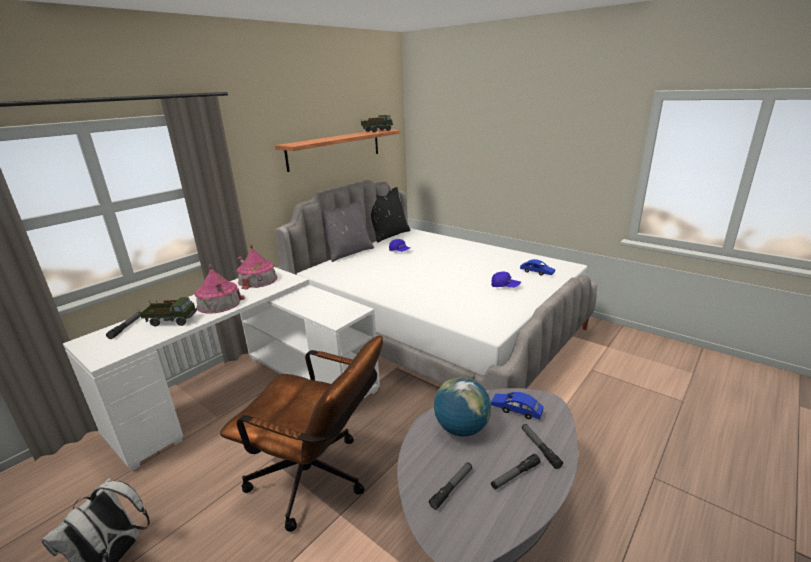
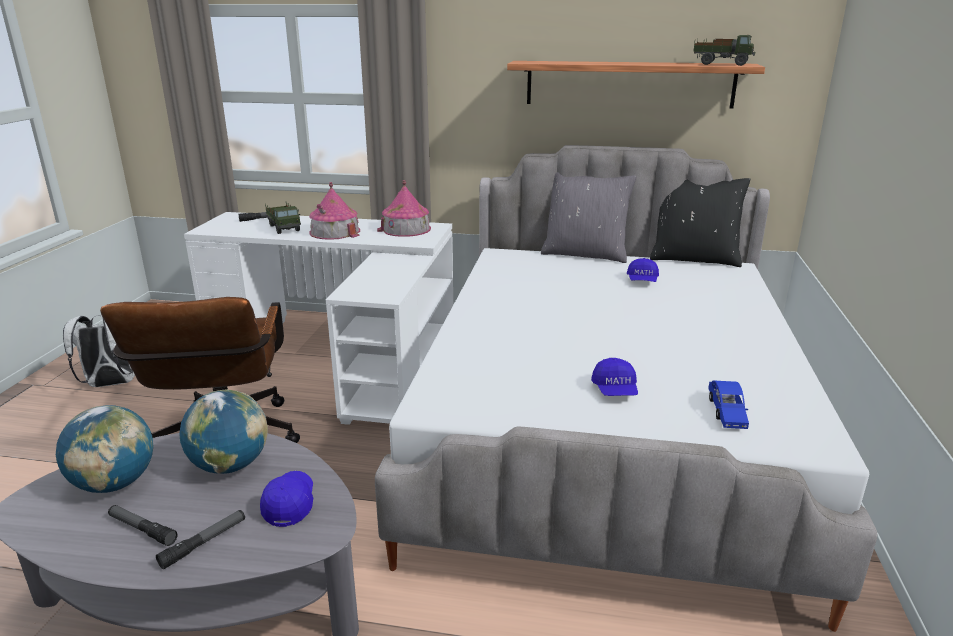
camera: 60 degrees right, 0 degrees up
(452, 488) = (115, 484): flashlight -> globe
(516, 410) = (289, 504): blue toy car -> blue cap

